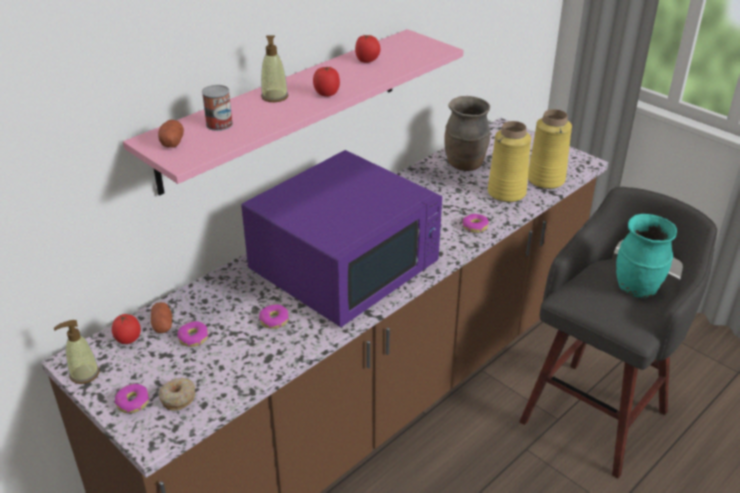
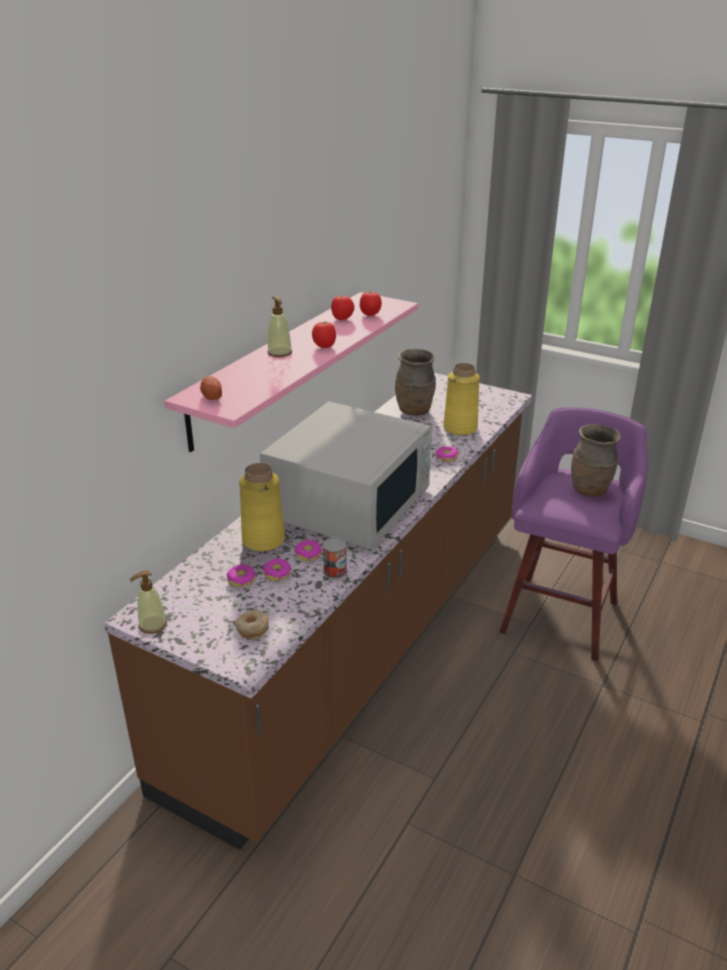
camera: 15 degrees left, 5 degrees down
(128, 340) = (180, 591): tomato -> tomato (370, 314)
(133, 403) = (212, 640): donut -> donut (277, 574)
(162, 325) = (207, 574): potato -> none
(219, 124) = (245, 378): can -> can (335, 571)
(345, 266) = (350, 502): purple microwave -> white microwave
(546, 179) = (488, 414): yellow vase -> yellow vase (263, 540)
(596, 414) = (561, 614): grey stool -> purple stool
(637, 289) = (590, 490): turquoise vase -> brown vase

